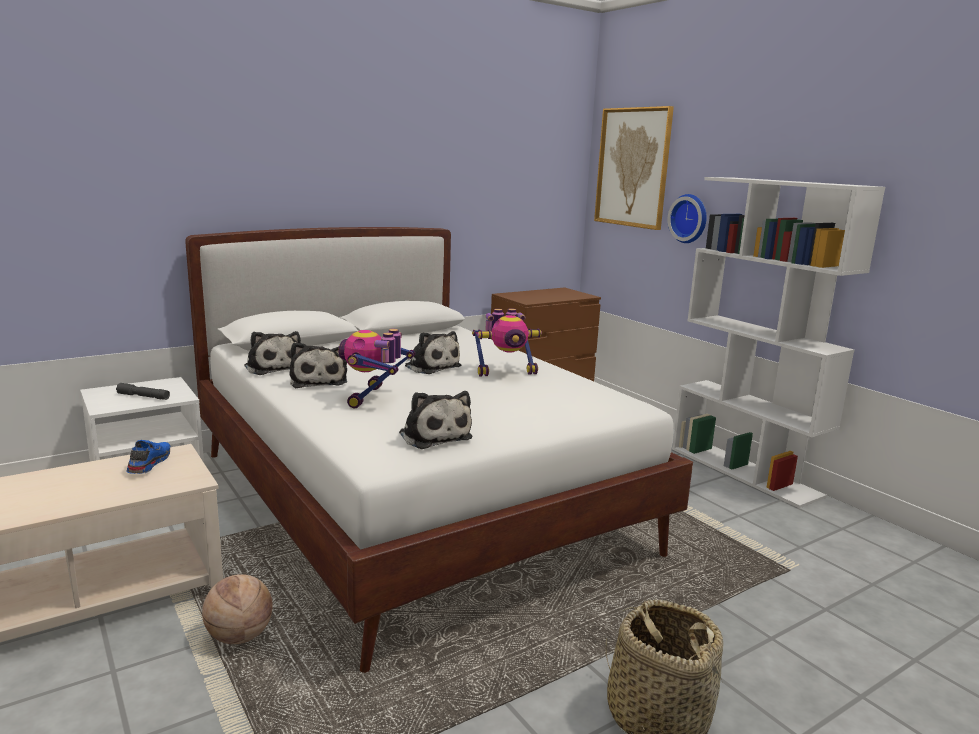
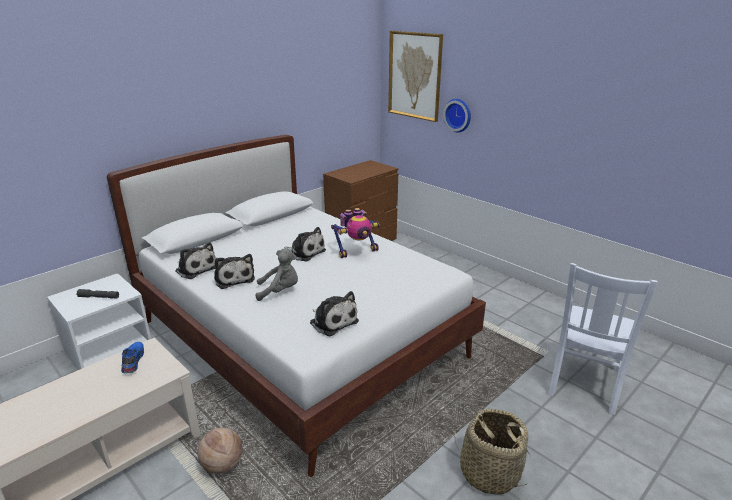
camera: 10 degrees left, 10 degrees up
(374, 398) = (280, 291): toy robot -> grey plush toy
(745, 472) = (504, 283): white bookcase -> none
(854, 617) = (584, 384): none -> white chair

